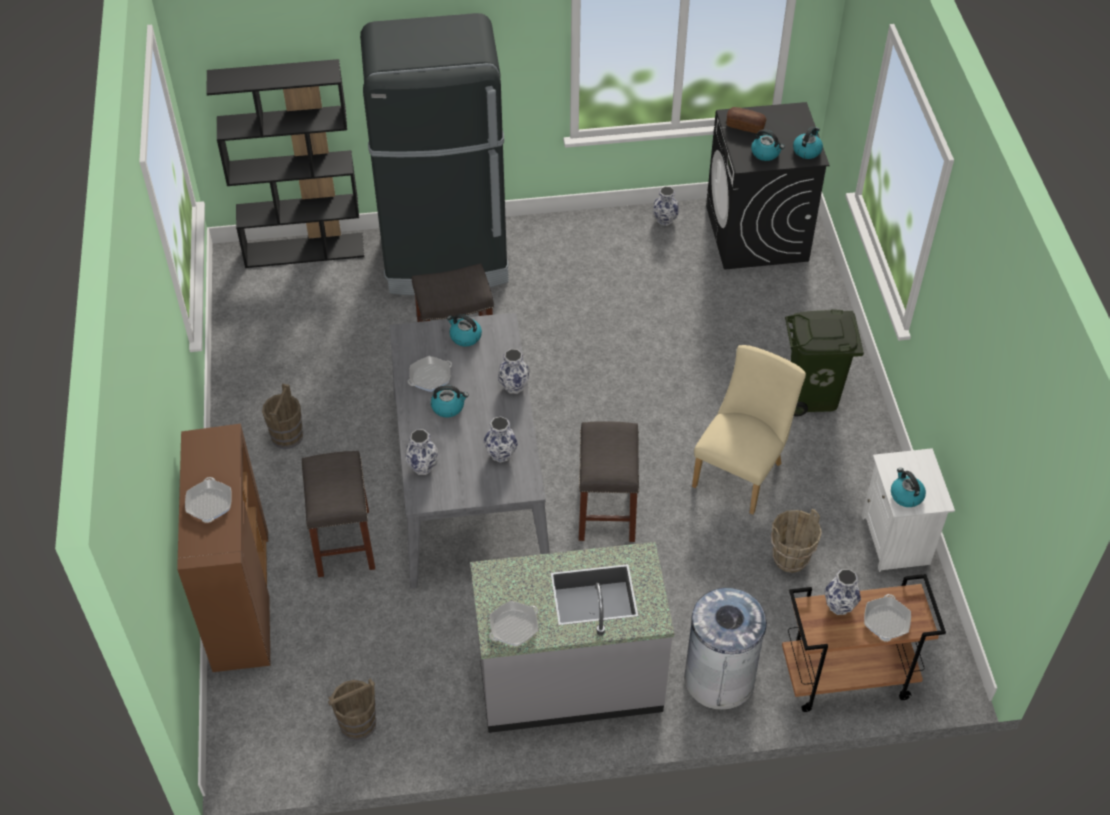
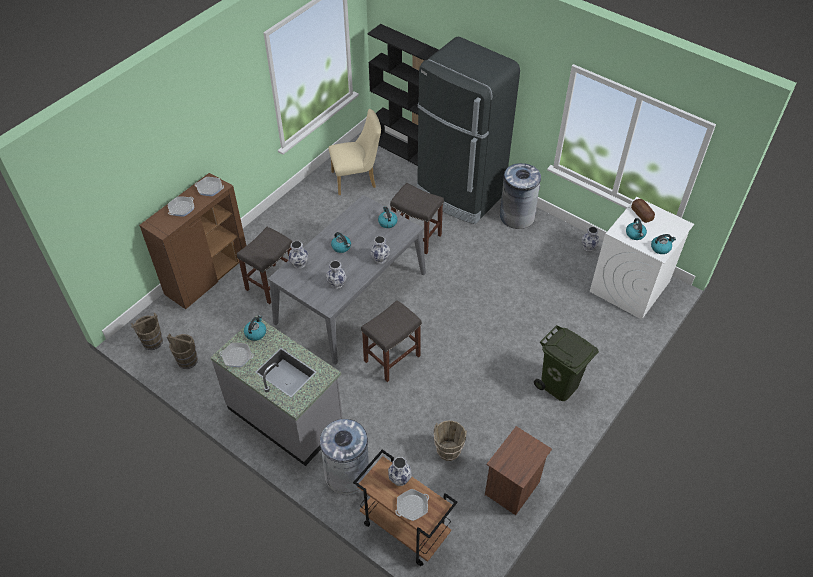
camera: 45 degrees right, 0 degrees up
(287, 436) = (303, 223): brown bucket -> brown bucket (152, 342)
(430, 377) = (350, 228): frying pan -> frying pan (210, 188)
(544, 239) = (516, 216): none -> grey trash can
(741, 471) = (477, 391): beige chair -> beige chair (357, 179)
(757, 234) = (629, 286): black washing machine -> white washing machine
(897, 540) = (513, 489): white nightstand -> brown nightstand
(906, 495) = (506, 459): kettle -> kettle (255, 333)

